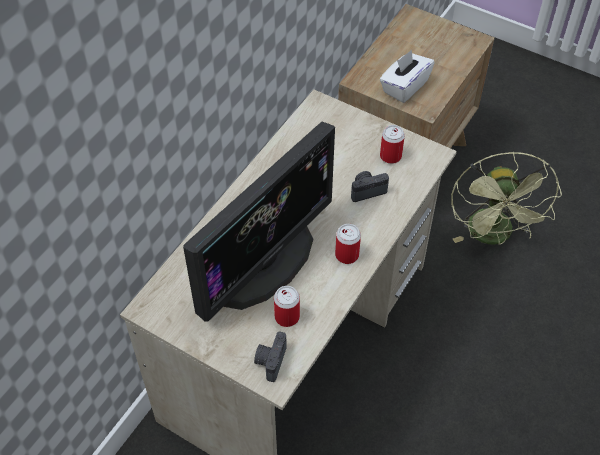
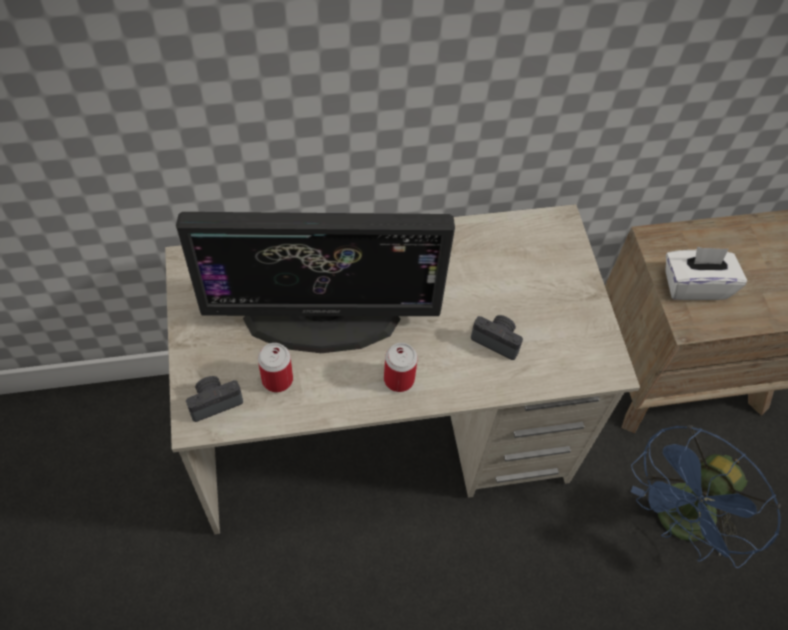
camera: 45 degrees right, 5 degrees up
(390, 156) = (564, 330): can -> none
(493, 236) = (678, 524): green fan -> blue fan

